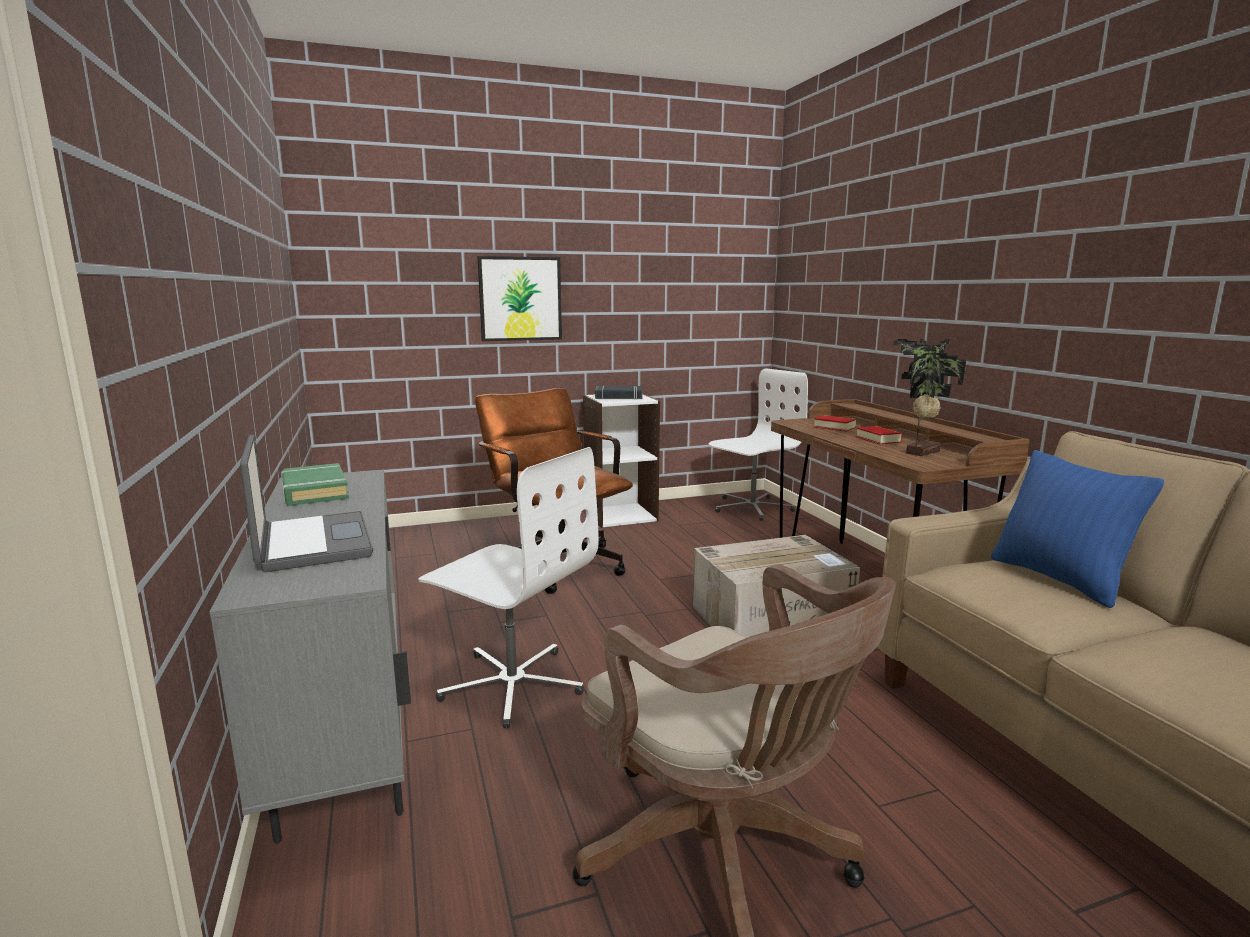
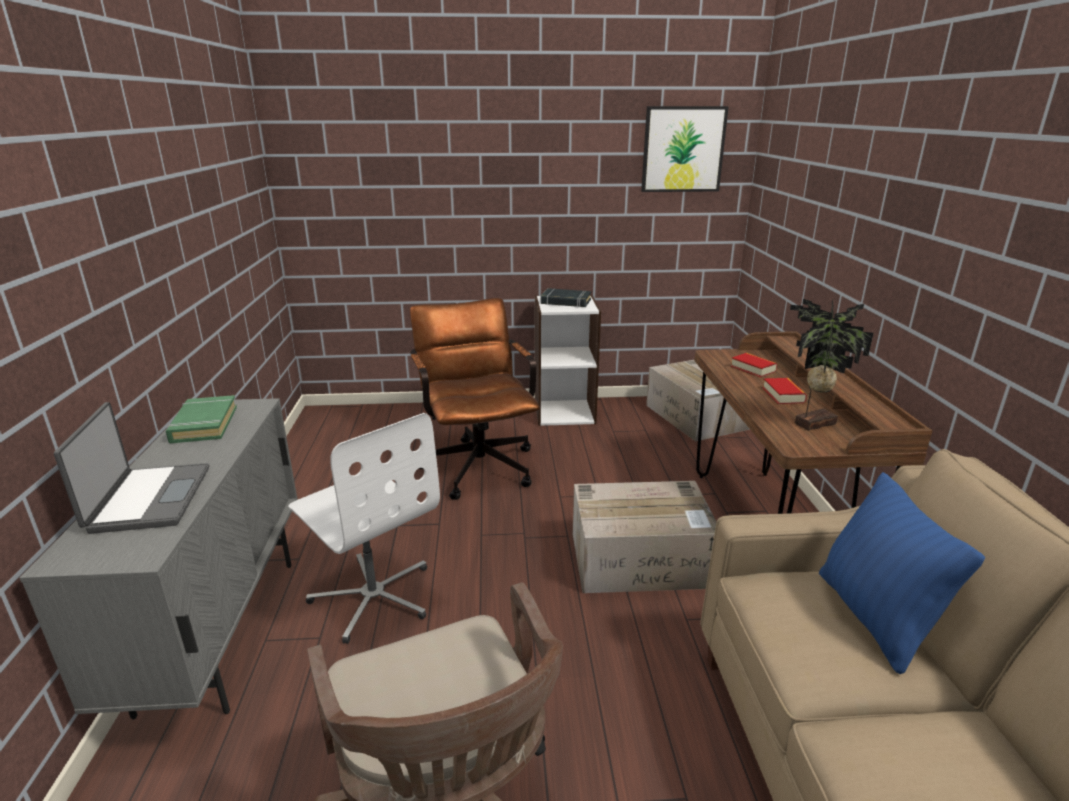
camera: 15 degrees right, 10 degrees up
(520, 299) = (475, 201): picture -> picture (683, 149)
(751, 508) = (697, 417): white office chair -> cardboard box

